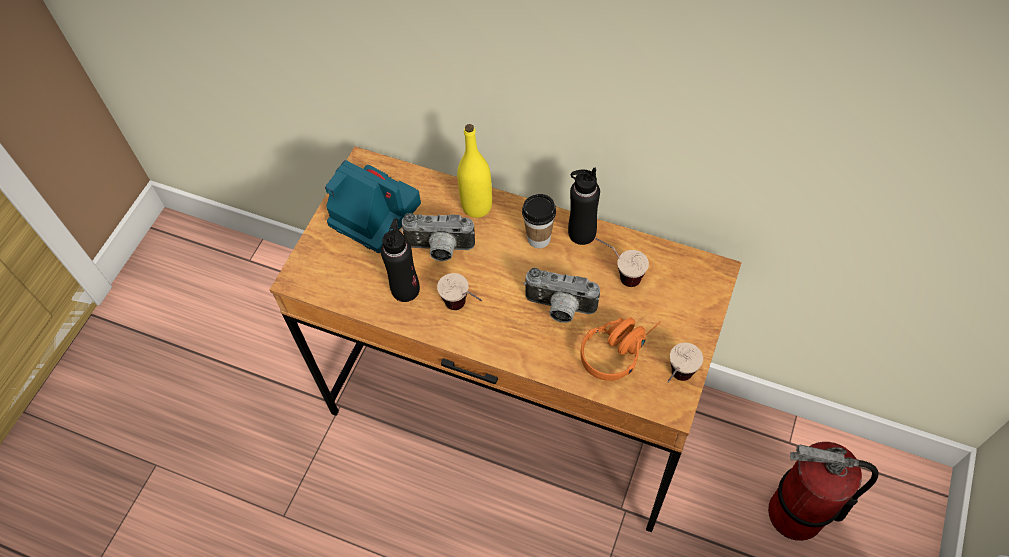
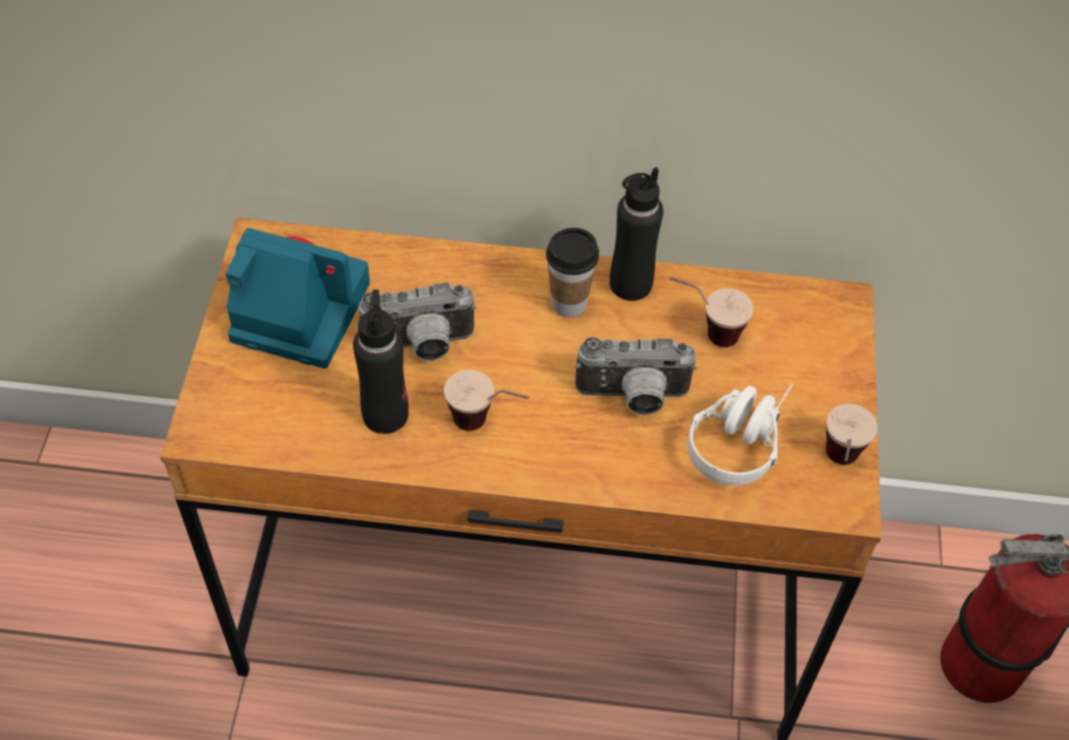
camera: 20 degrees left, 5 degrees down
(477, 206) = (459, 273): yellow bottle -> none
(619, 348) = (740, 437): orange headphones -> white headphones

